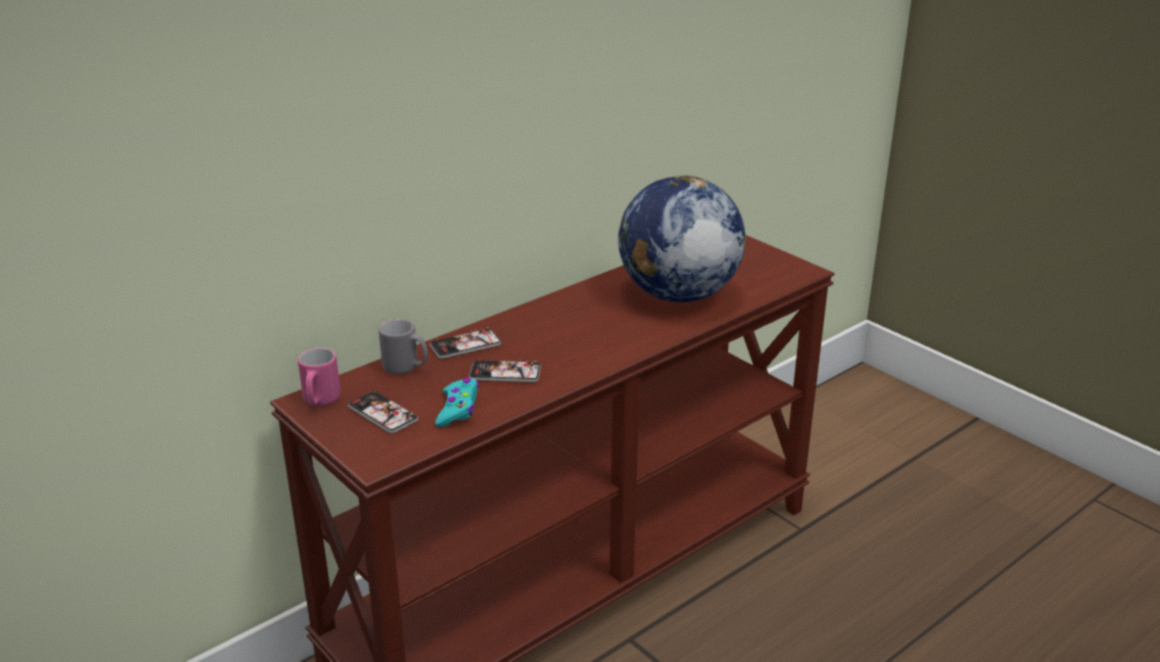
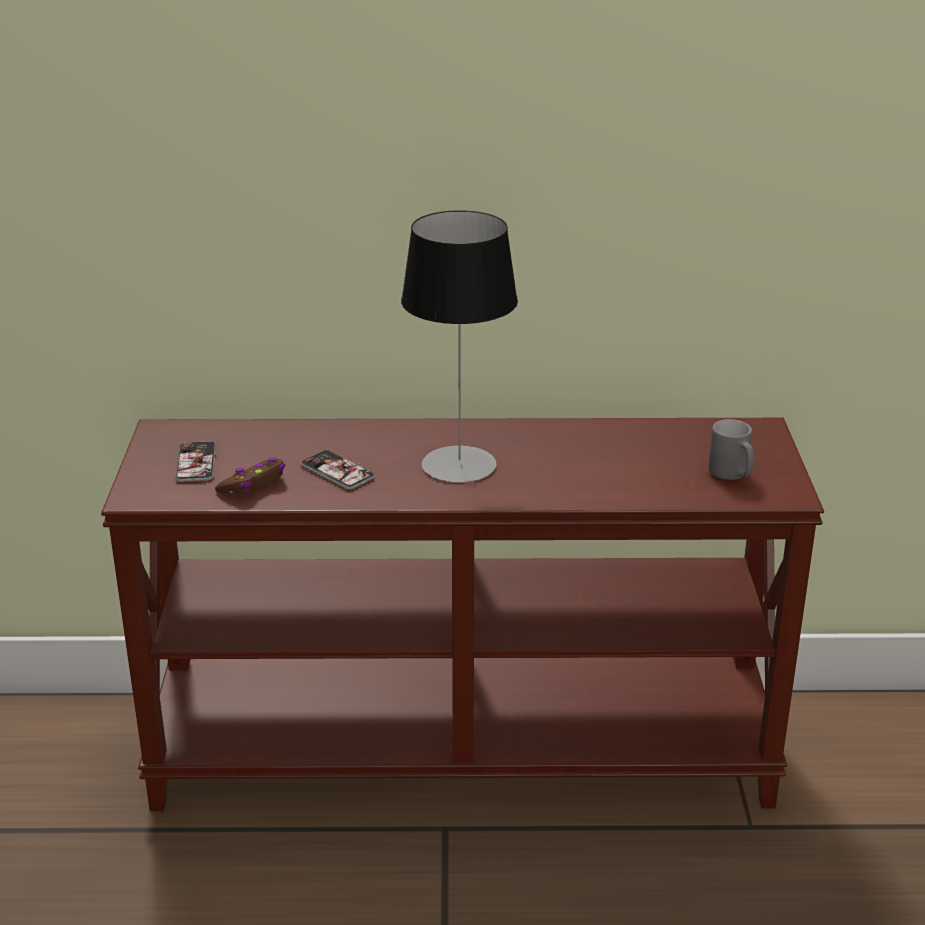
camera: 40 degrees right, 0 degrees up
(320, 402) = (168, 434): pink mug -> none
(406, 368) = (269, 434): grey mug -> grey mug (732, 475)
(458, 409) = (254, 484): turquoise game controller -> brown game controller
(465, 345) = (344, 435): phone -> none
(582, 333) = (459, 464): none -> table lamp
(677, 295) = (608, 466): globe -> none

